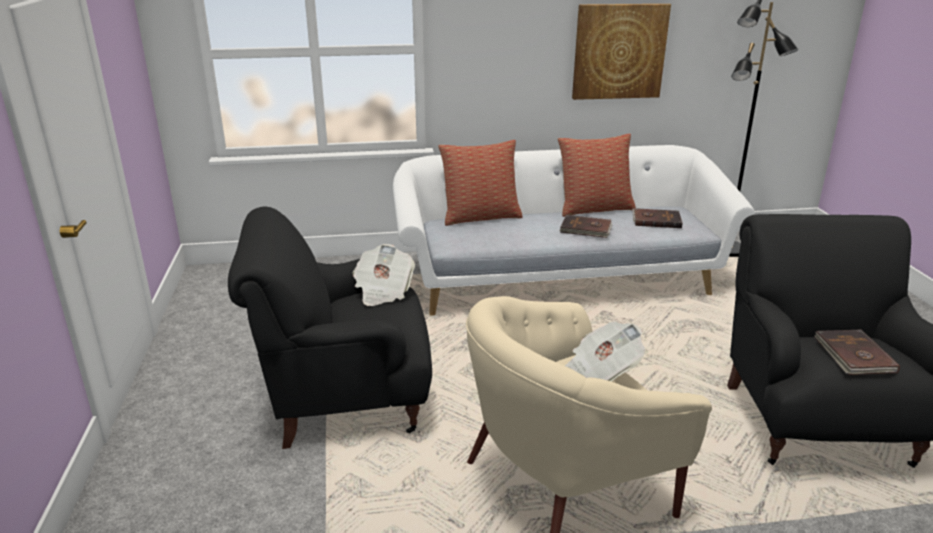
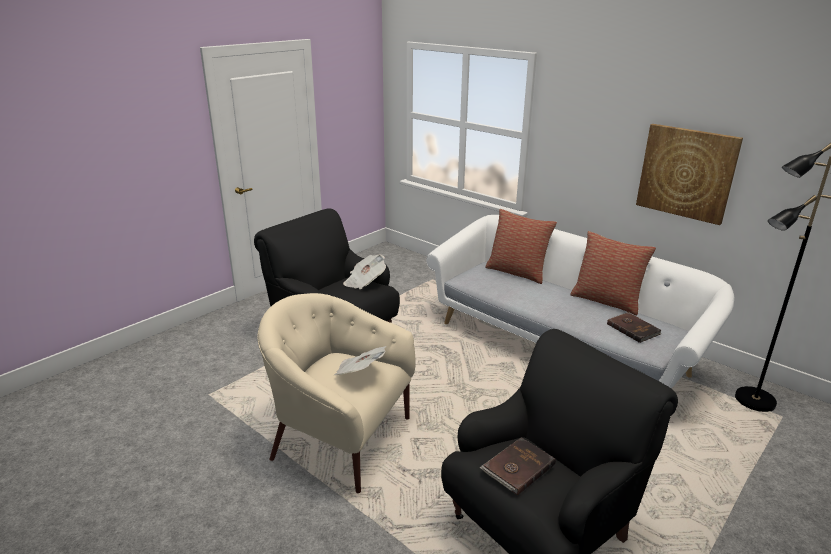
camera: 50 degrees right, 0 degrees up
(586, 229) = (564, 309): brown book -> none

